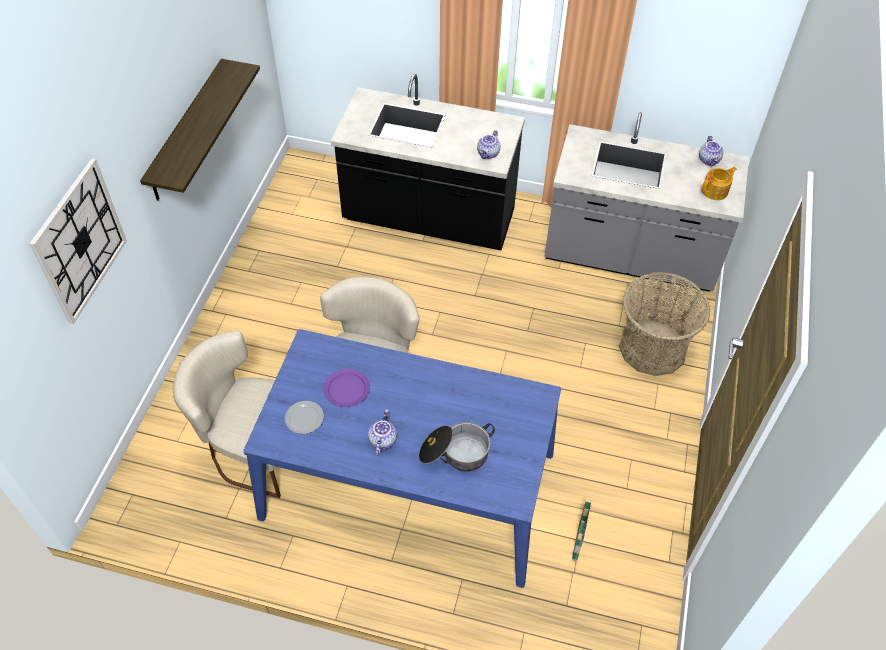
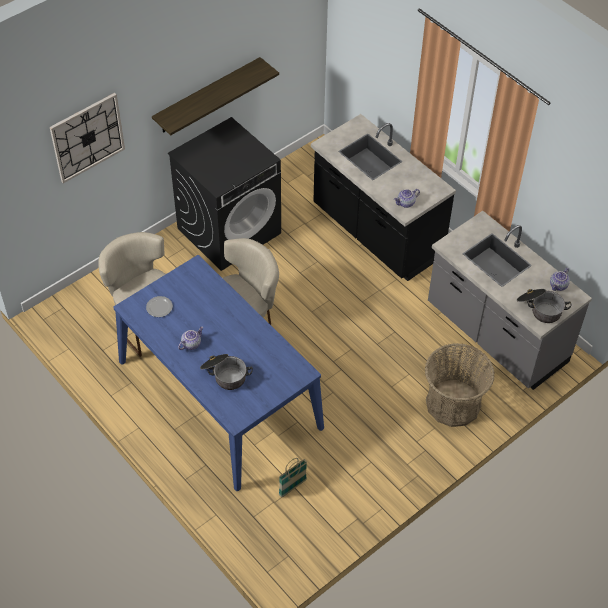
camera: 35 degrees right, 0 degrees up
(269, 295) = (229, 230): none -> black washing machine
(347, 389) = (196, 304): purple plate -> none
(715, 191) = (540, 309): teapot -> cooking pot

